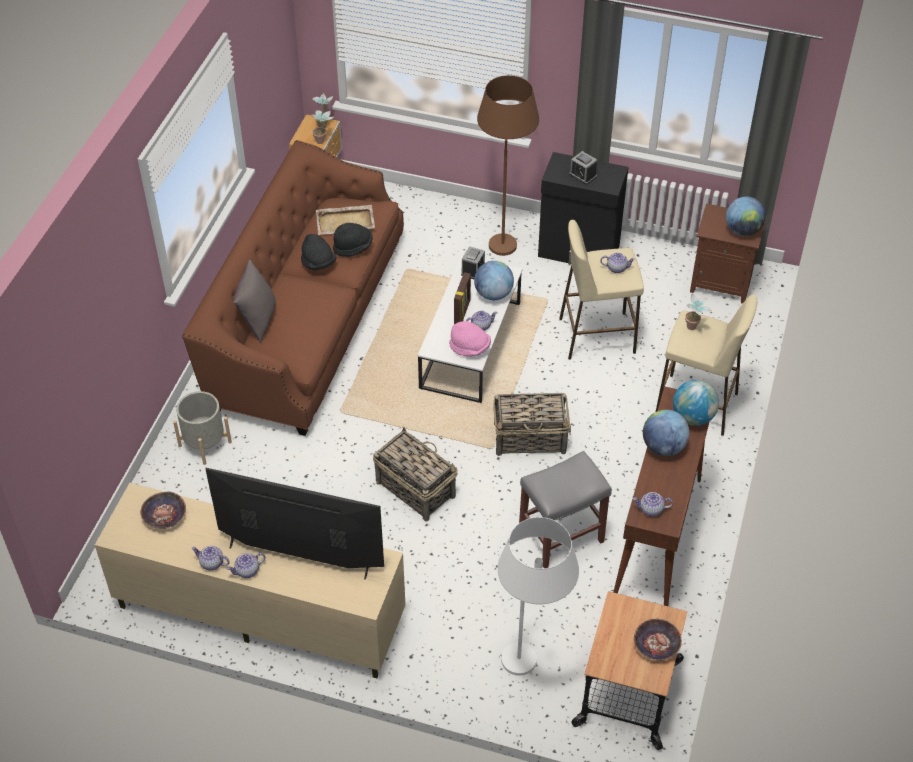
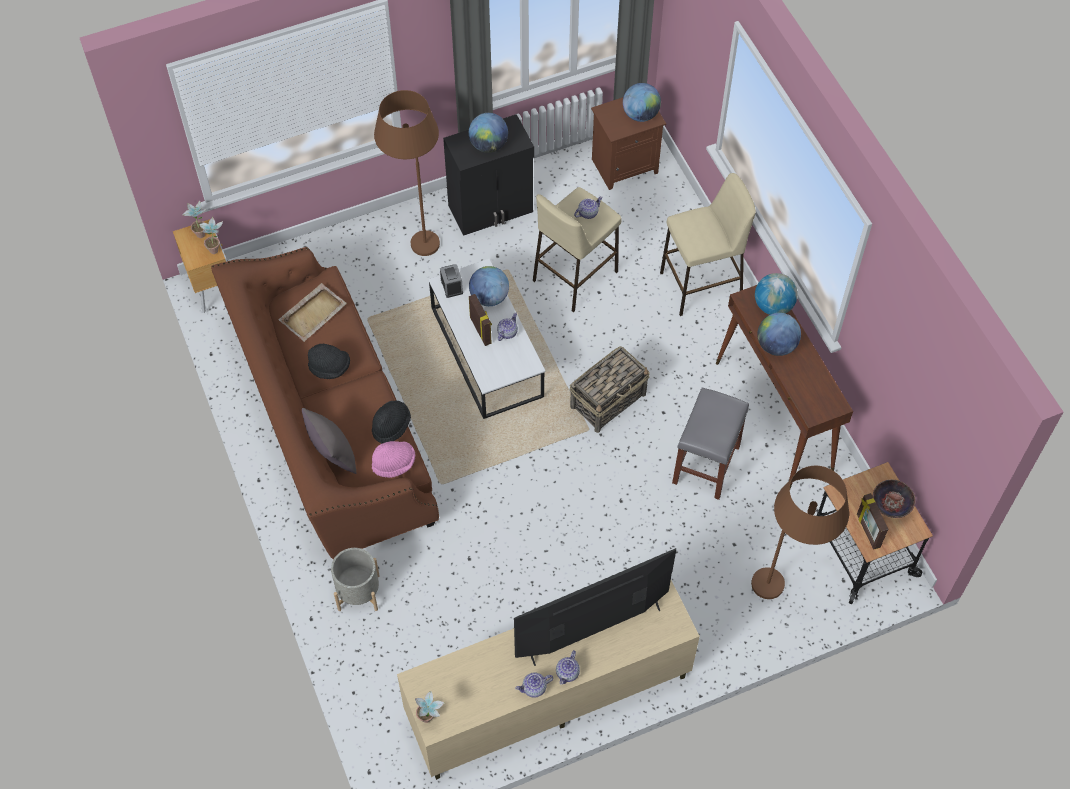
camera: 40 degrees left, 10 degrees up
(164, 515) = (455, 679): bowl -> none
(353, 247) = (344, 333): black hat -> black hat (391, 426)
(415, 488) = (563, 506): basket -> none
(470, 348) = (518, 358): pink hat -> pink hat (394, 464)
(530, 674) = (786, 589): white floor lamp -> brown floor lamp
(582, 175) = (488, 145): alarm clock -> globe
(610, 651) = (867, 531): none -> picture frame
(651, 510) = (815, 403): teapot -> none
(693, 329) = (693, 229): potted plant -> potted plant (429, 719)

